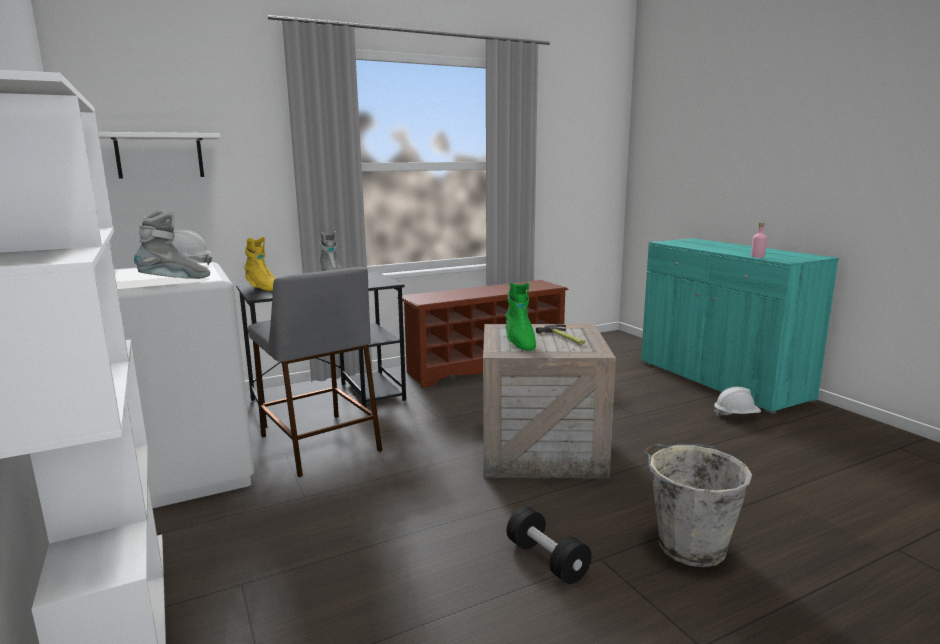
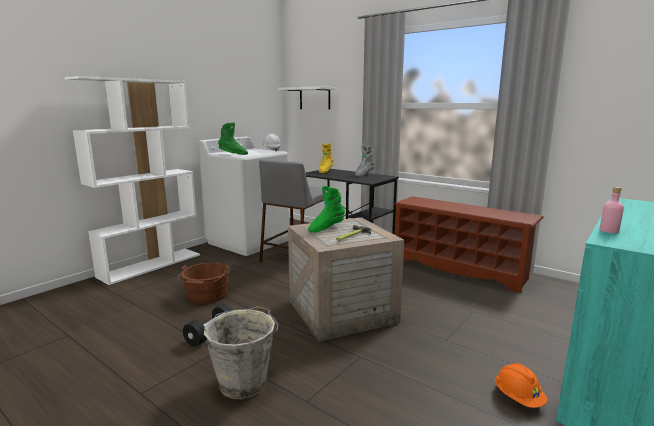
camera: 65 degrees right, 0 degrees up
(176, 282) = (233, 154): grey boot -> green boot
(393, 550) = (206, 295): none -> brown bucket
(736, 415) = (518, 398): white hard hat -> orange hard hat

